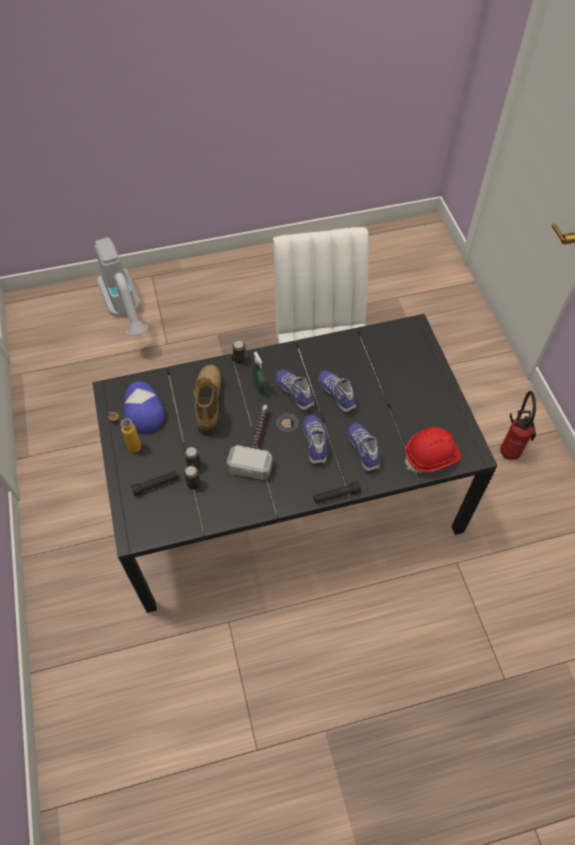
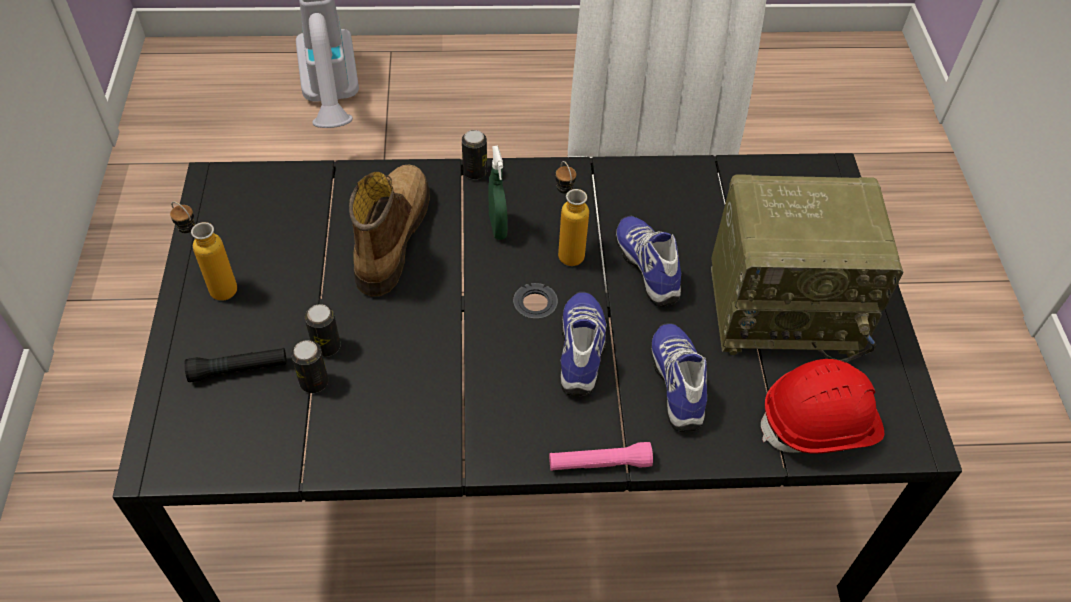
camera: 10 degrees right, 5 degrees down
(143, 409) = (263, 226): cap -> none
(256, 444) = (462, 329): hammer -> none
(295, 392) = (566, 249): shoe -> bottle
(336, 495) = (599, 464): black flashlight -> pink flashlight
(406, 402) = (785, 307): none -> radio
(510, 450) = (979, 460): fire extinguisher -> none

